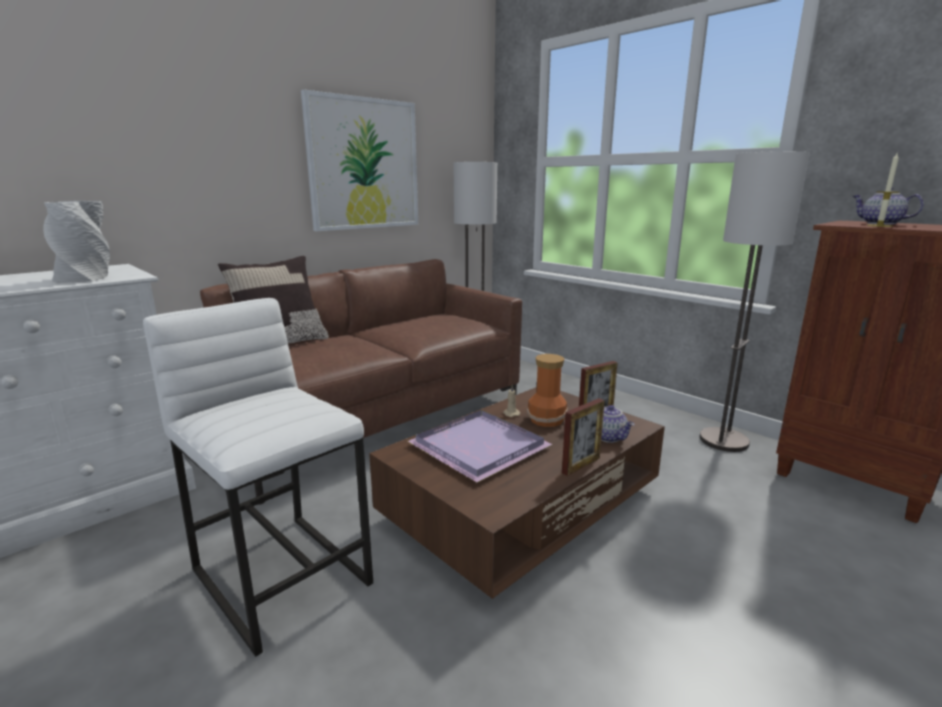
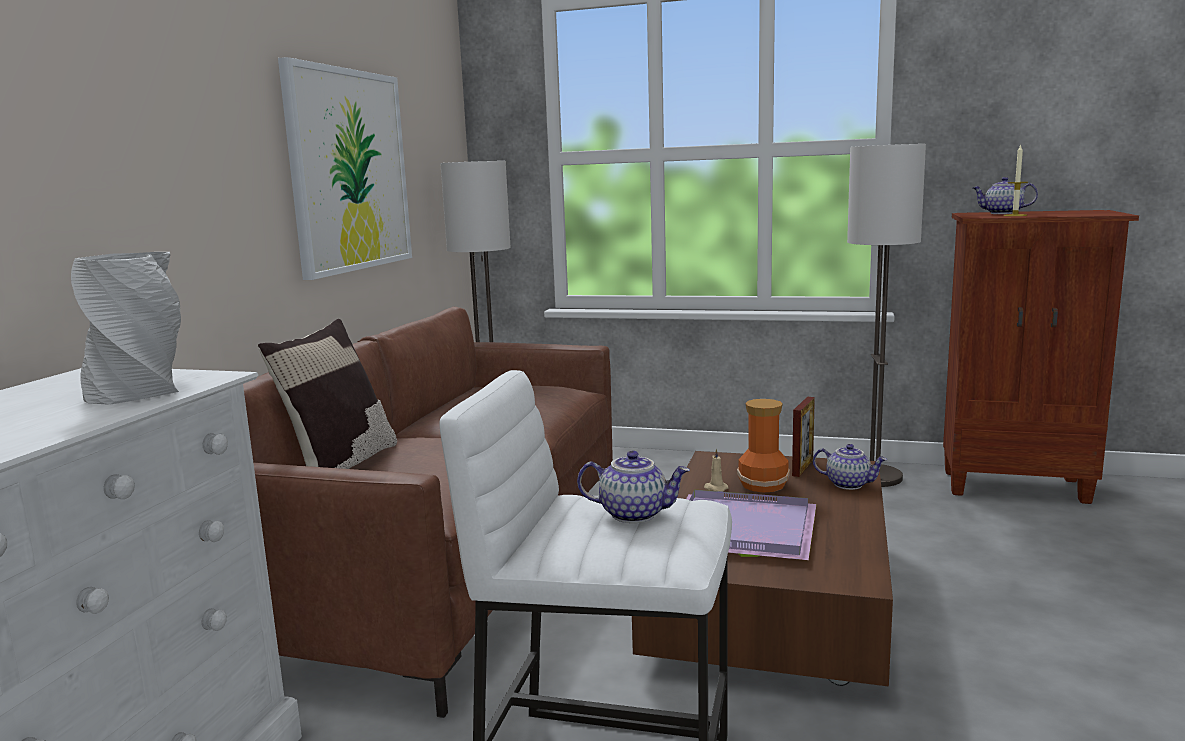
camera: 30 degrees left, 5 degrees down
(273, 409) = (634, 514): none -> teapot
(581, 465) = (867, 516): picture frame -> none

